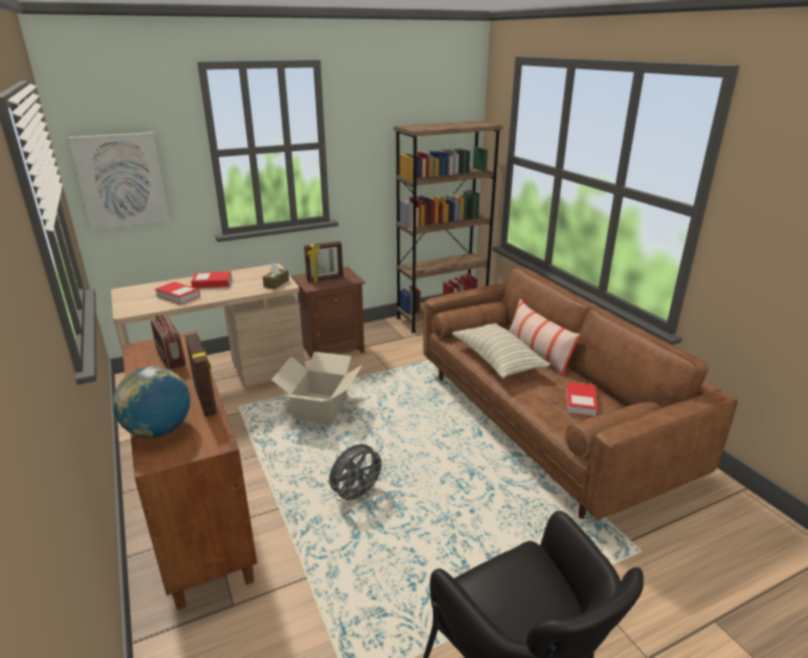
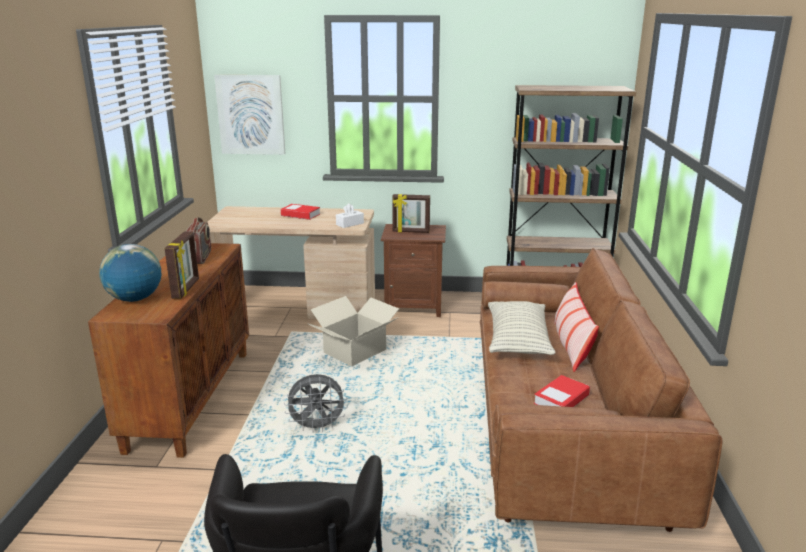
camera: 30 degrees right, 5 degrees down
(178, 296) = (264, 219): book -> none
(276, 283) = (350, 224): brown tissue box -> white tissue box

